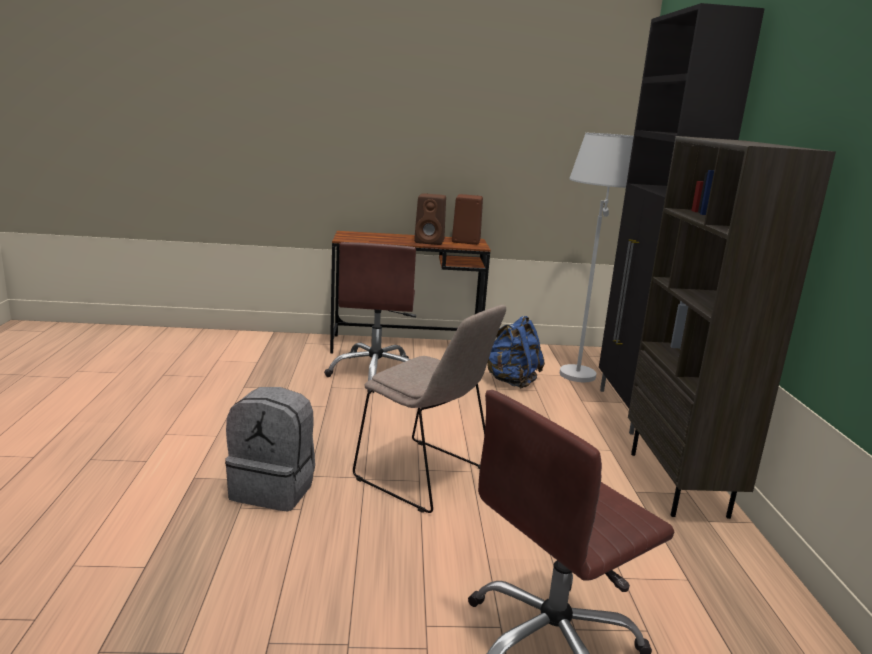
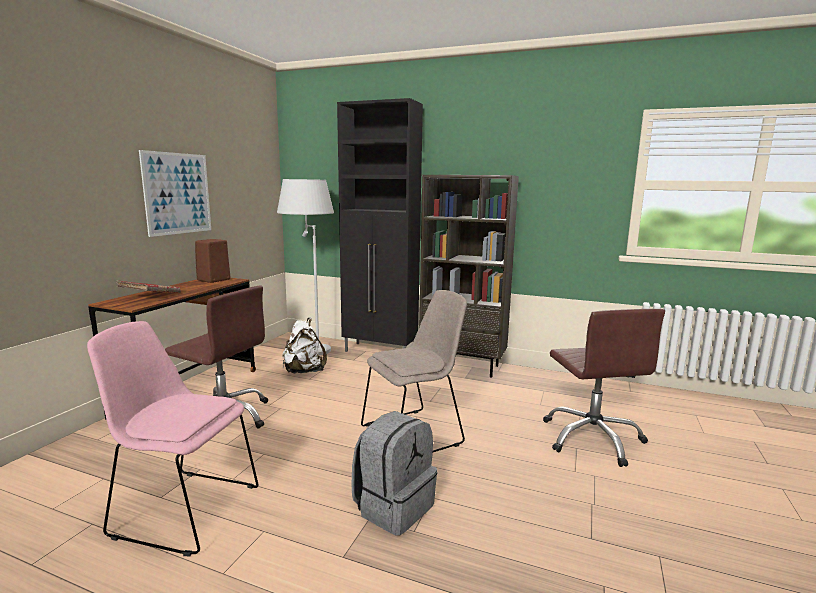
camera: 65 degrees left, 5 degrees down
(232, 398) = (183, 509): none -> pink chair
(379, 237) = (150, 296): none -> red book
(430, 242) = (197, 287): brown speaker -> none
(455, 140) = (177, 193): none -> picture
(511, 381) = (304, 371): blue backpack -> white backpack

